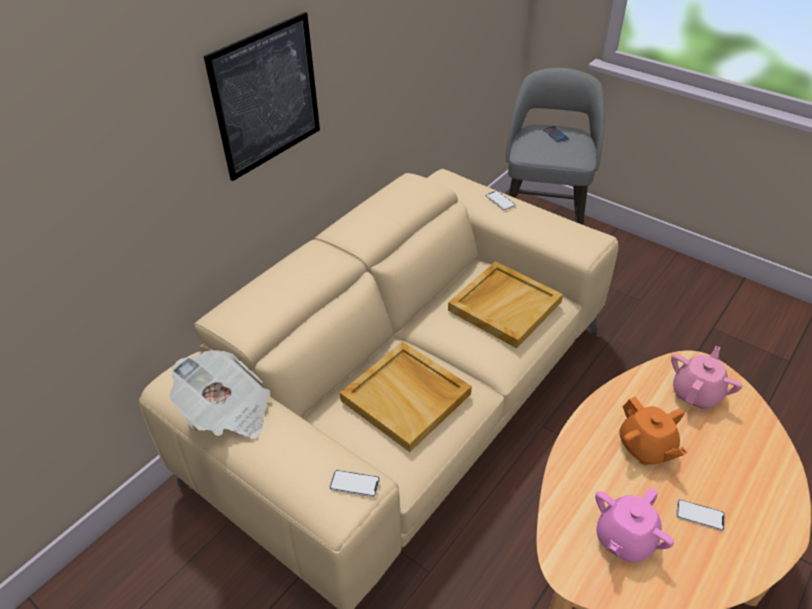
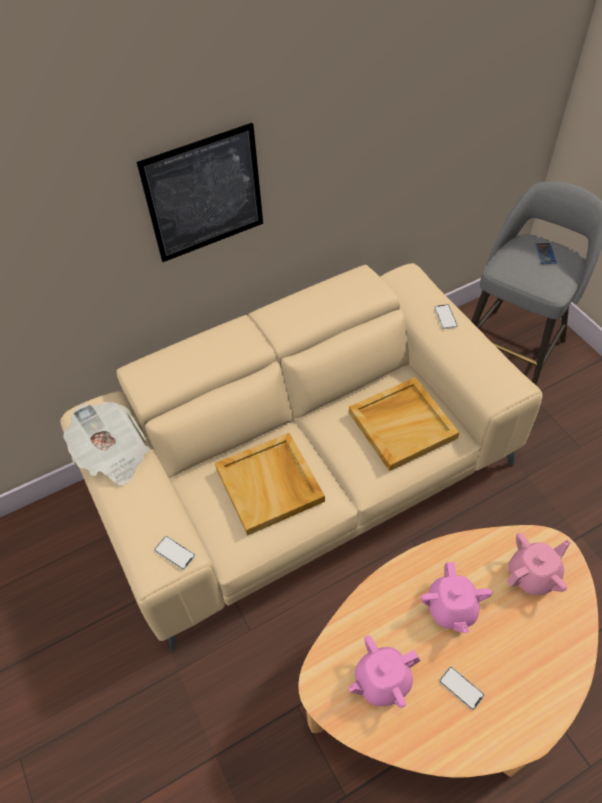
camera: 25 degrees right, 10 degrees up
(645, 448) = (451, 608): orange teapot -> pink teapot

